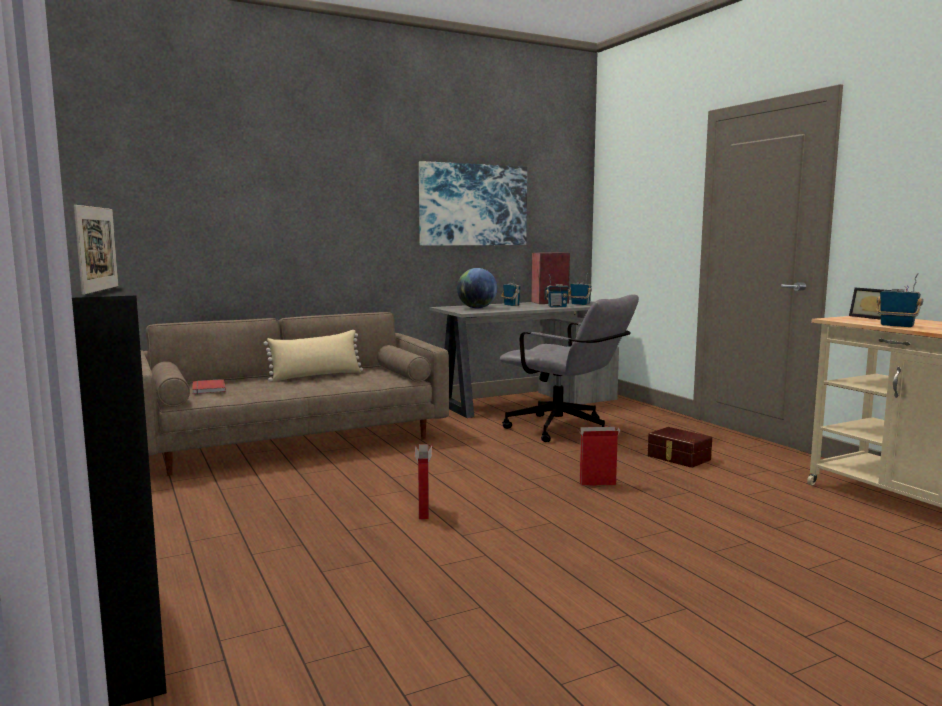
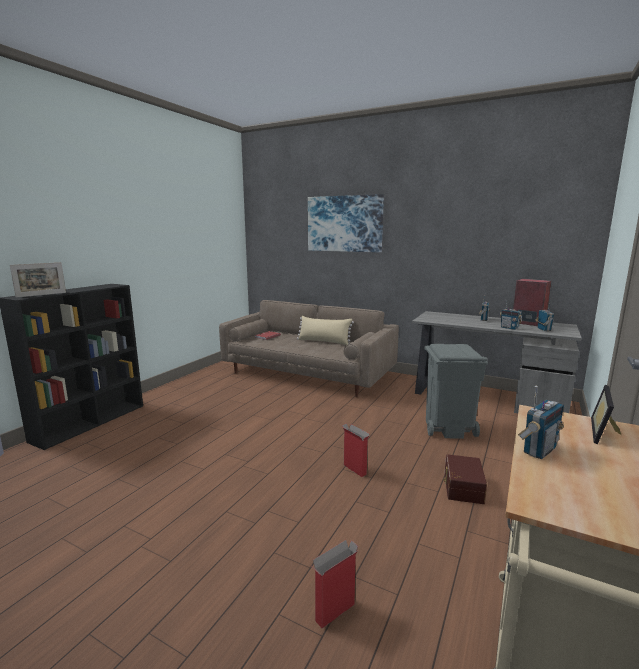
camera: 55 degrees right, 5 degrees up
(424, 511) = (247, 434): cardboard box -> cardboard box (334, 613)
(473, 205) = (470, 238): picture -> picture (344, 224)
(477, 308) = (446, 317): globe -> none
(566, 430) = (448, 428): grey office chair -> grey trash can
(897, 326) = (538, 450): radio -> radio turned 45 degrees clockwise

